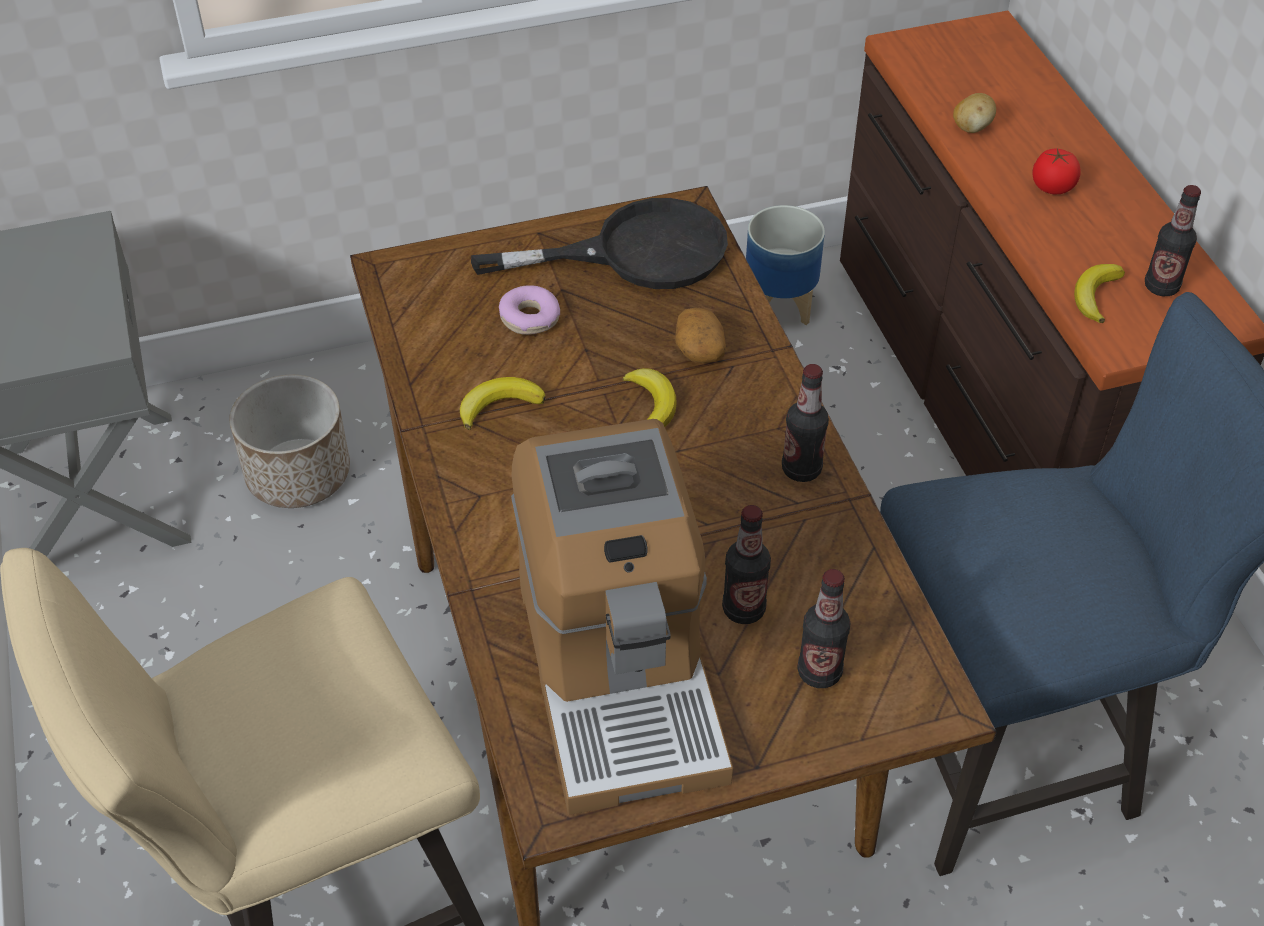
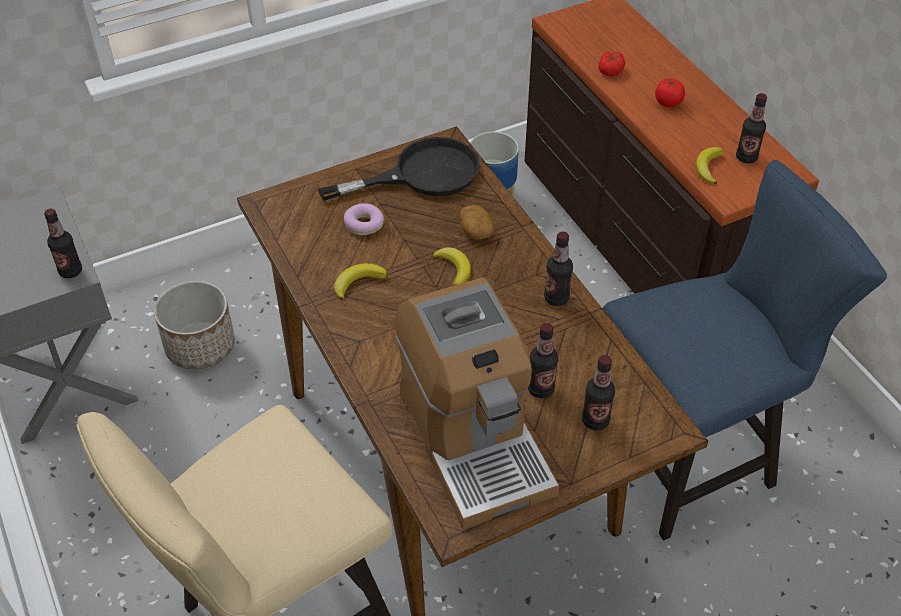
camera: 10 degrees left, 0 degrees up
(94, 336) = (70, 271): none -> bottle
(972, 128) = (611, 70): potato -> tomato

